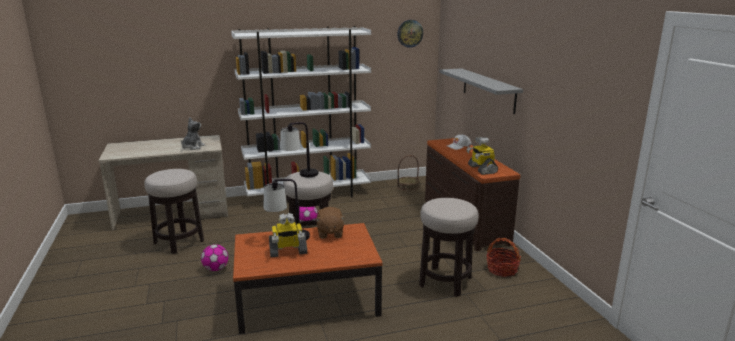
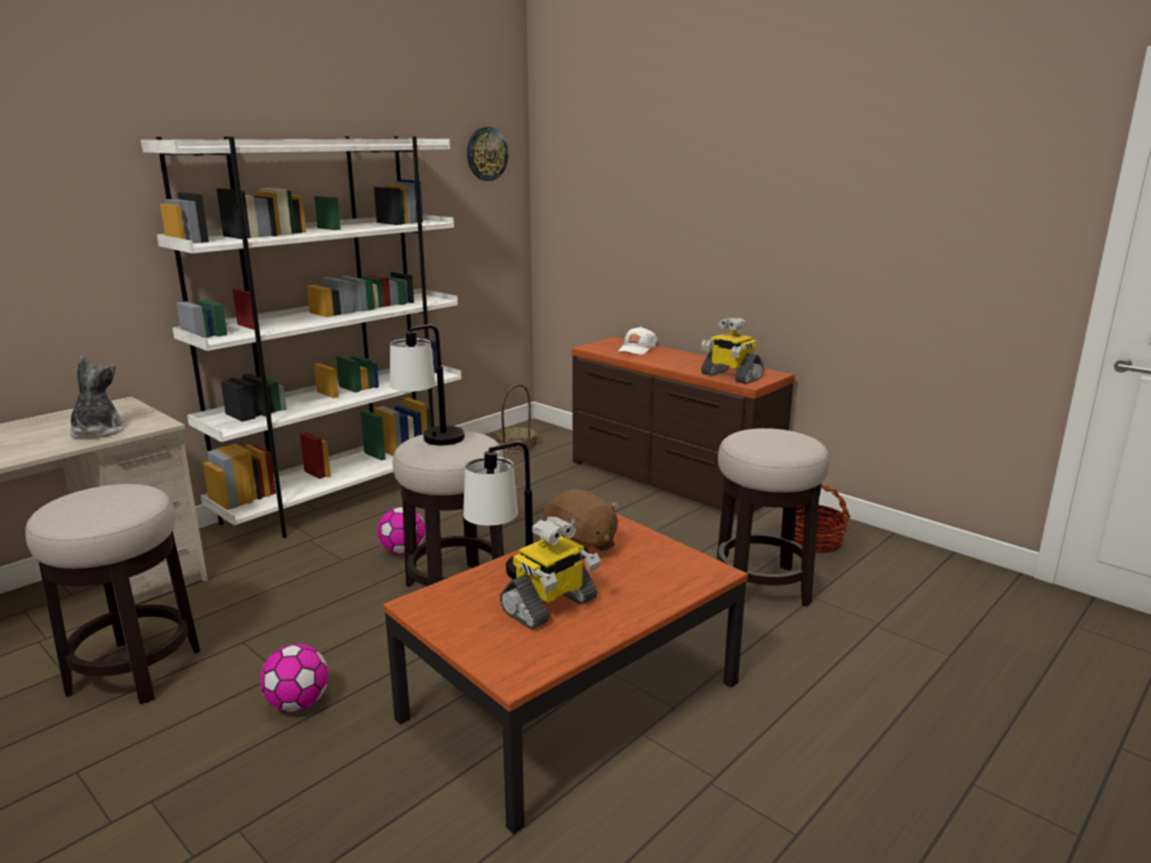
camera: 30 degrees left, 0 degrees up
(488, 90) = (687, 240): grey shelf -> none

